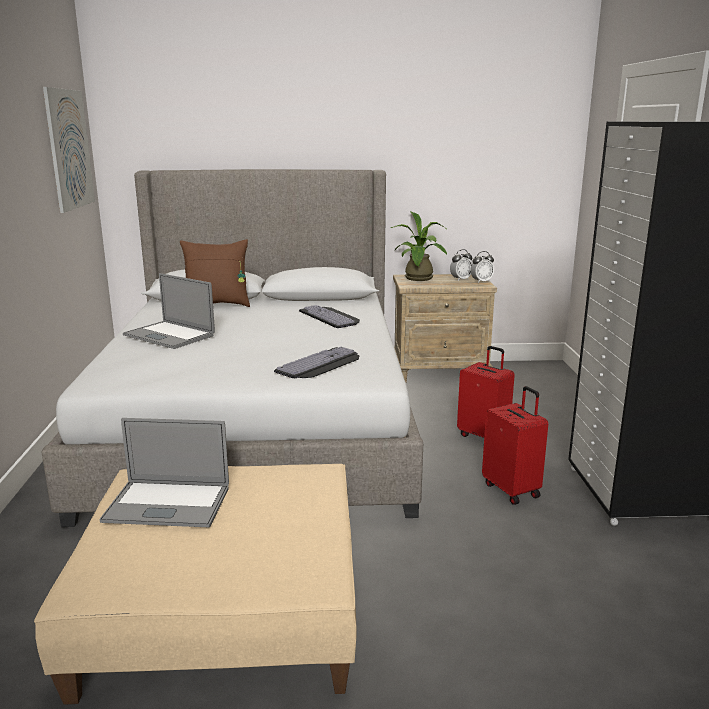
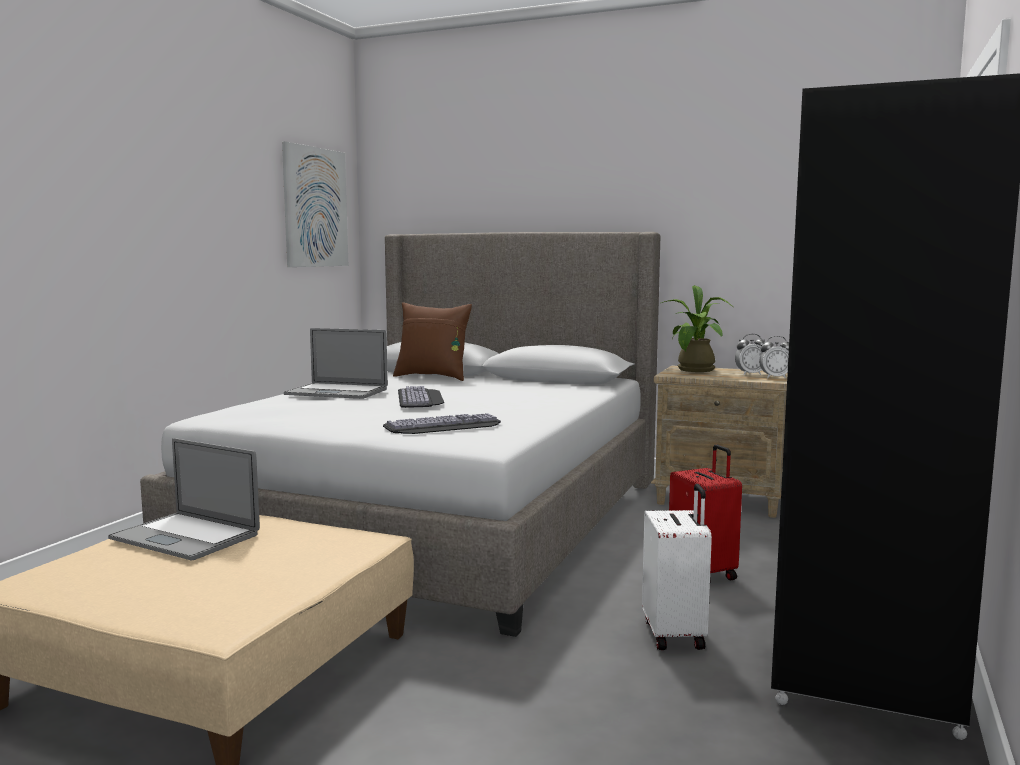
camera: 25 degrees right, 10 degrees down
(169, 335) = (336, 392): laptop -> laptop turned 45 degrees counterclockwise
(331, 317) = (535, 394): keyboard -> keyboard (421, 398)
(512, 490) = (675, 634): red suitcase -> white suitcase

